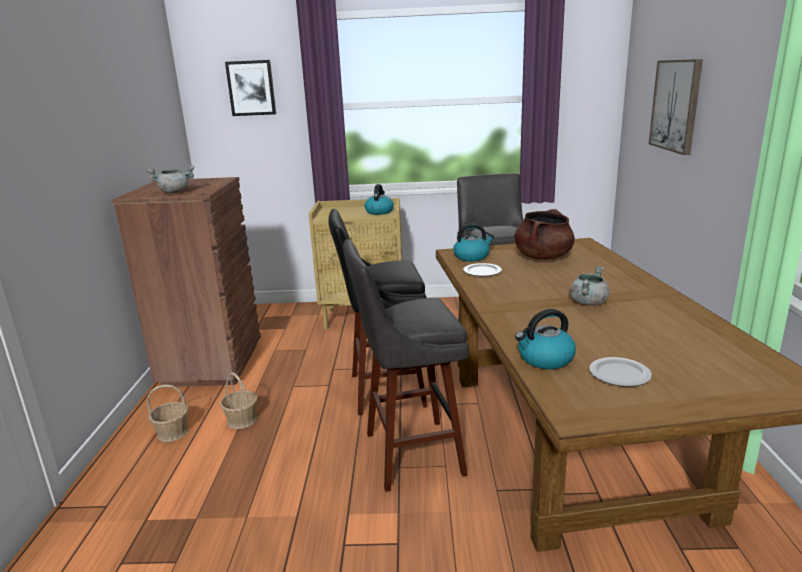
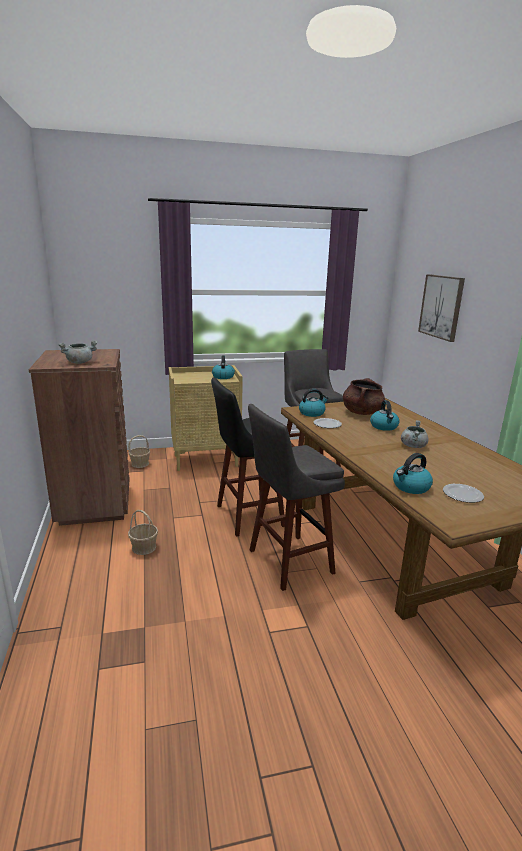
camera: 15 degrees left, 0 degrees up
(173, 432) = (89, 562): basket -> basket (140, 464)
(251, 88) = (113, 273): picture -> none
(562, 276) = (384, 427): none -> kettle

